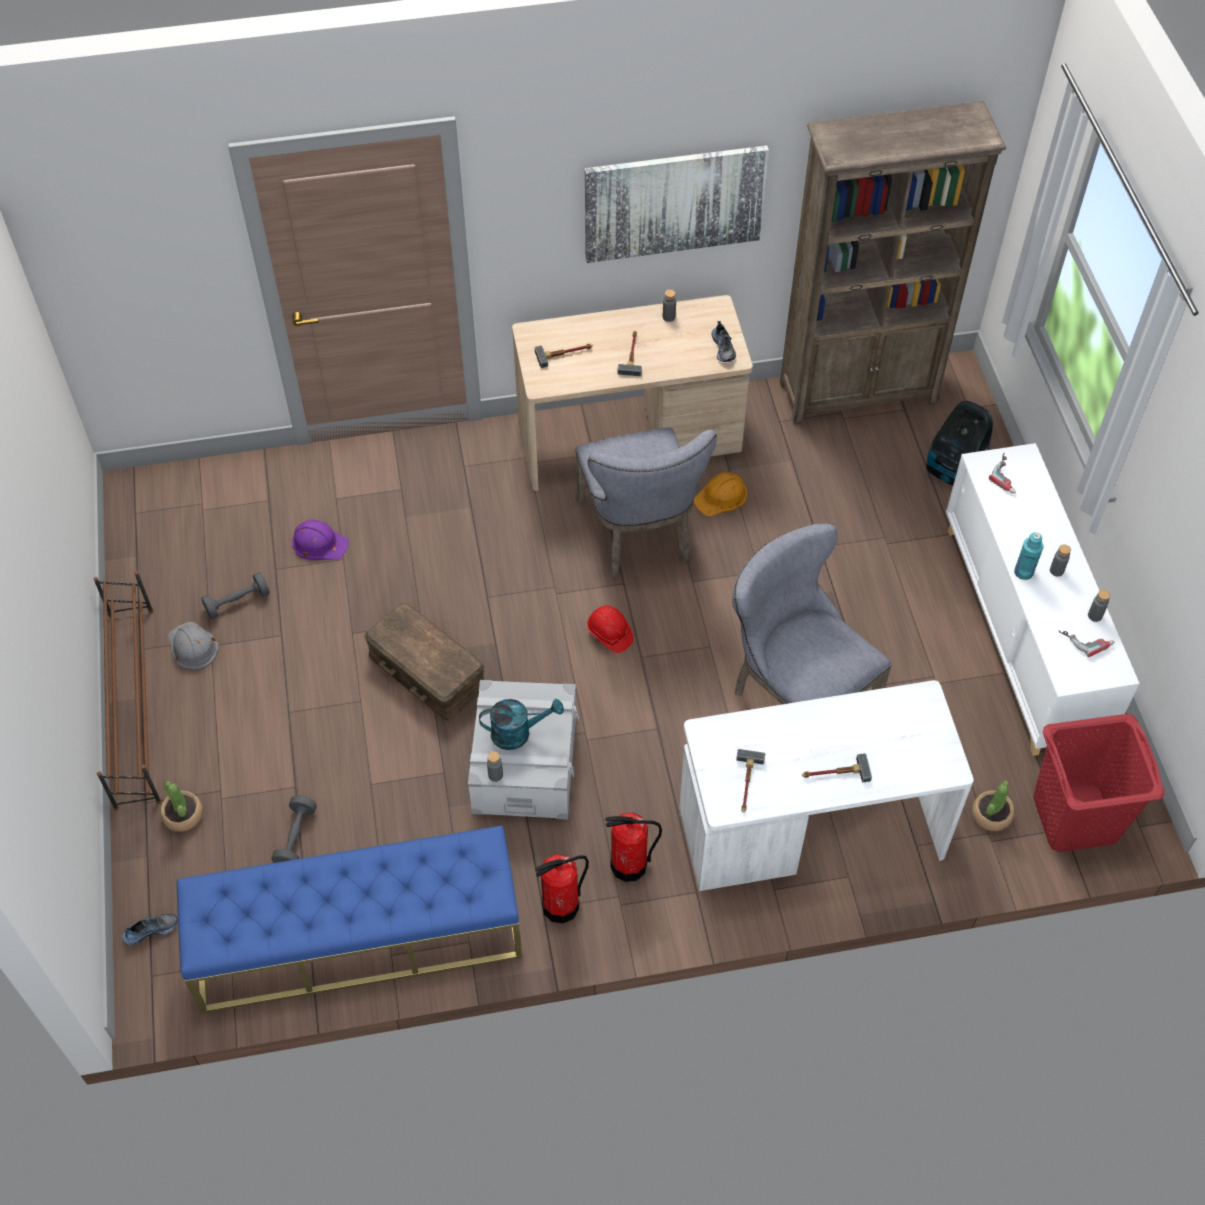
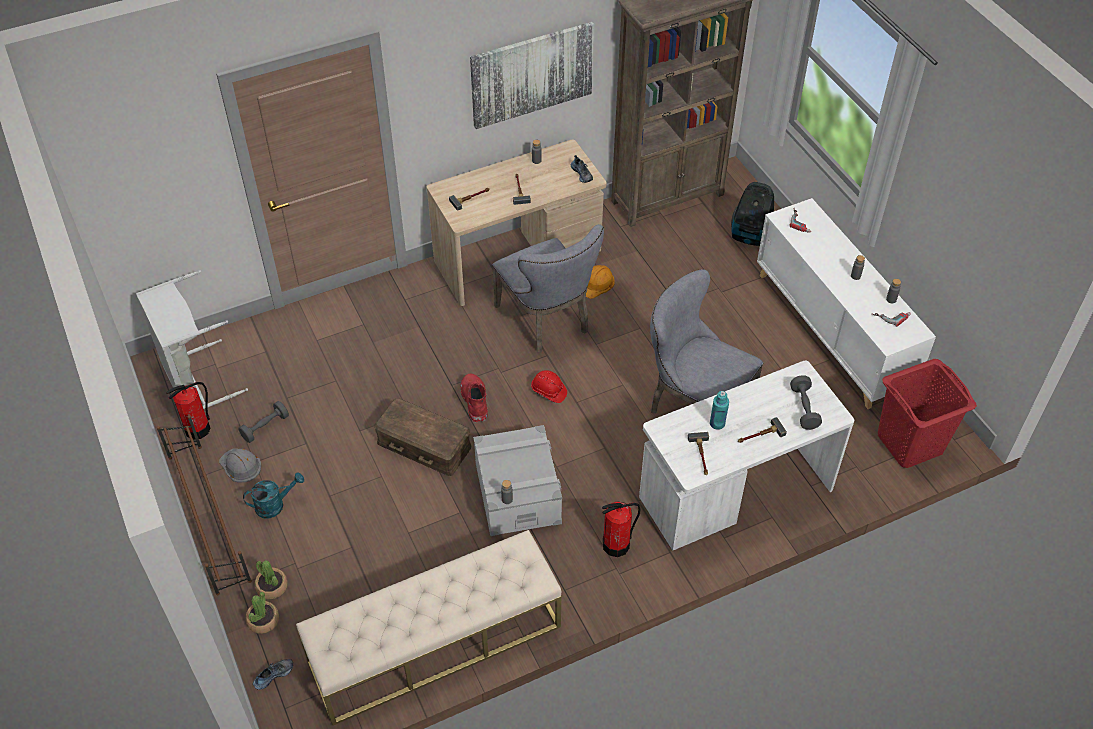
camera: 15 degrees left, 5 degrees down
(170, 522) = (194, 381): none -> grey laundry basket
(296, 838) = (364, 583): grey dumbbell -> grey dumbbell (804, 408)
(319, 543) = (314, 373): purple hard hat -> none
(357, 939) = (434, 644): blue bench -> beige bench
(510, 626) = (475, 401): none -> red boot
(518, 733) = (513, 467): turquoise watering can -> turquoise watering can (275, 505)
(561, 906) = (577, 584): fire extinguisher -> fire extinguisher (198, 429)
(991, 815) = (854, 454): potted plant -> potted plant (263, 620)
(1023, 572) = (834, 281): turquoise bottle -> turquoise bottle (717, 423)

